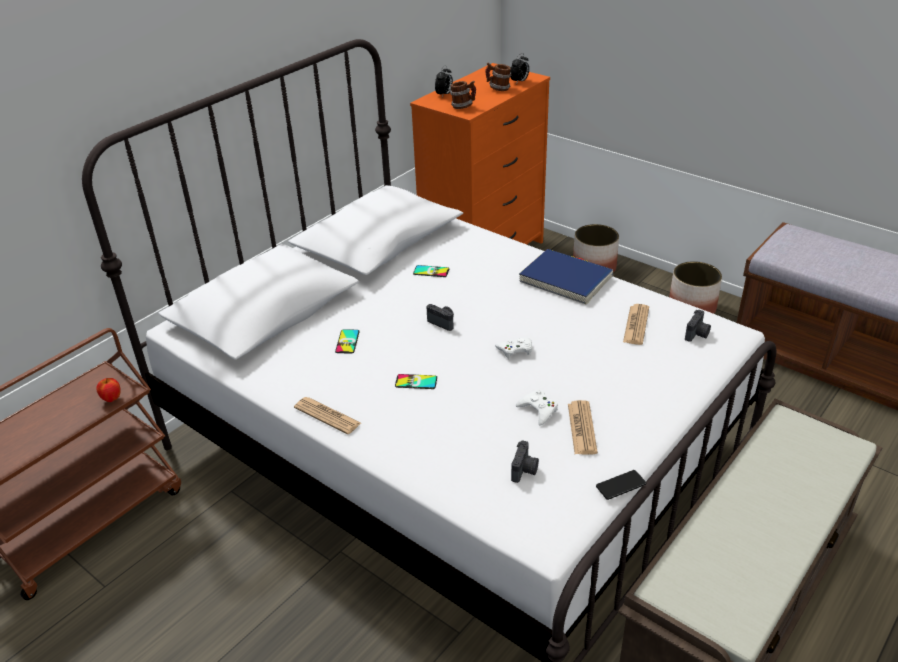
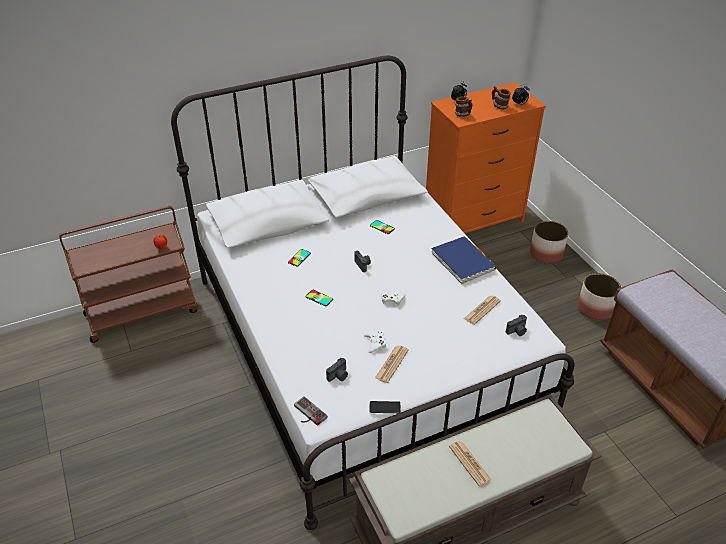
camera: 25 degrees right, 5 degrees up
(327, 416) = (256, 300): newspaper -> newspaper (469, 463)
(523, 538) = (307, 414): none -> game controller

